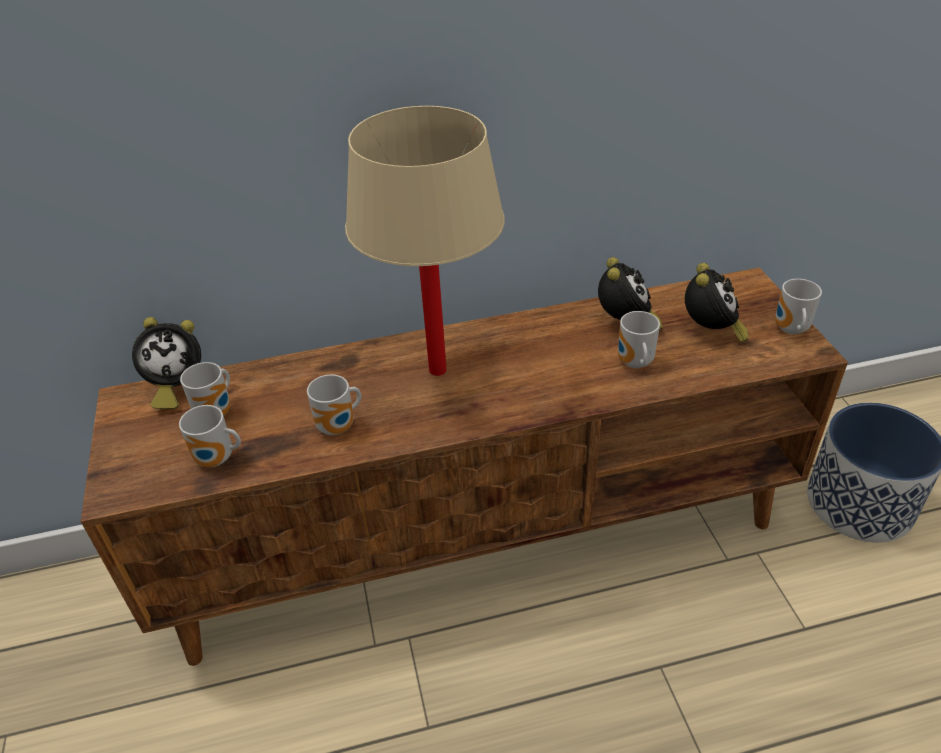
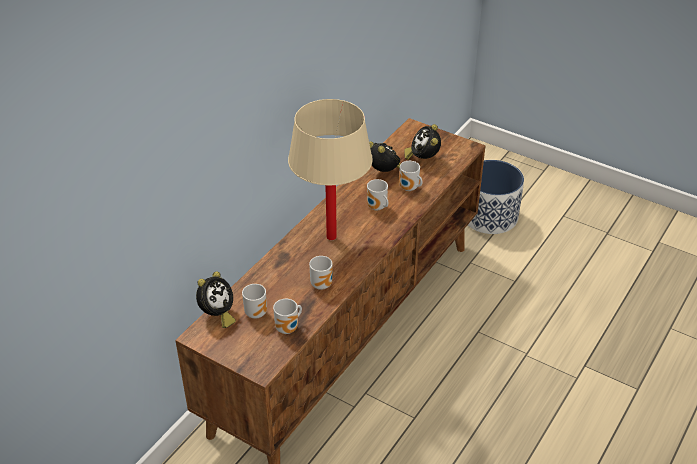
camera: 45 degrees left, 0 degrees up
(710, 332) = (423, 159): alarm clock -> alarm clock turned 150 degrees counterclockwise
(789, 330) = (451, 142): mug -> mug (377, 208)

